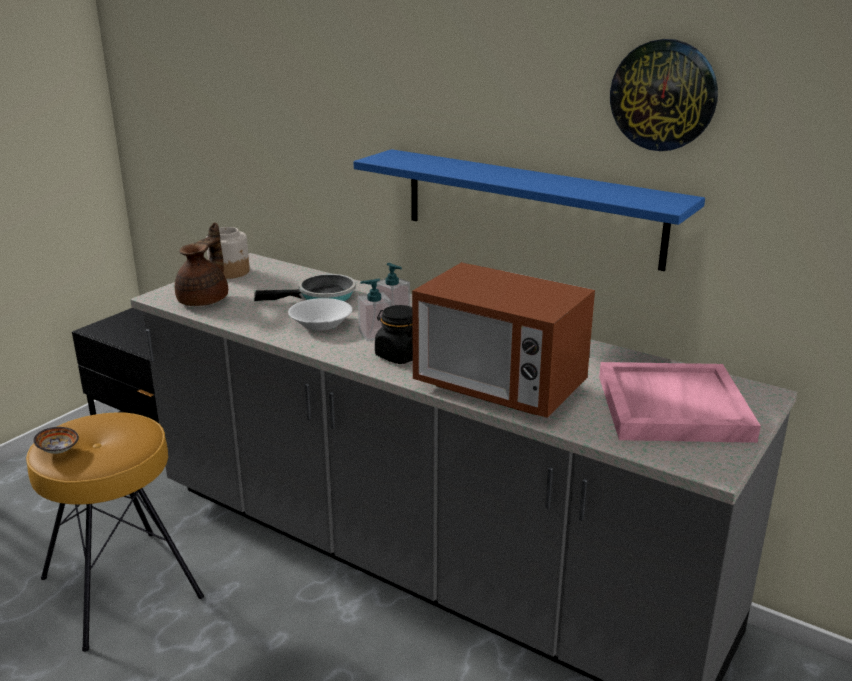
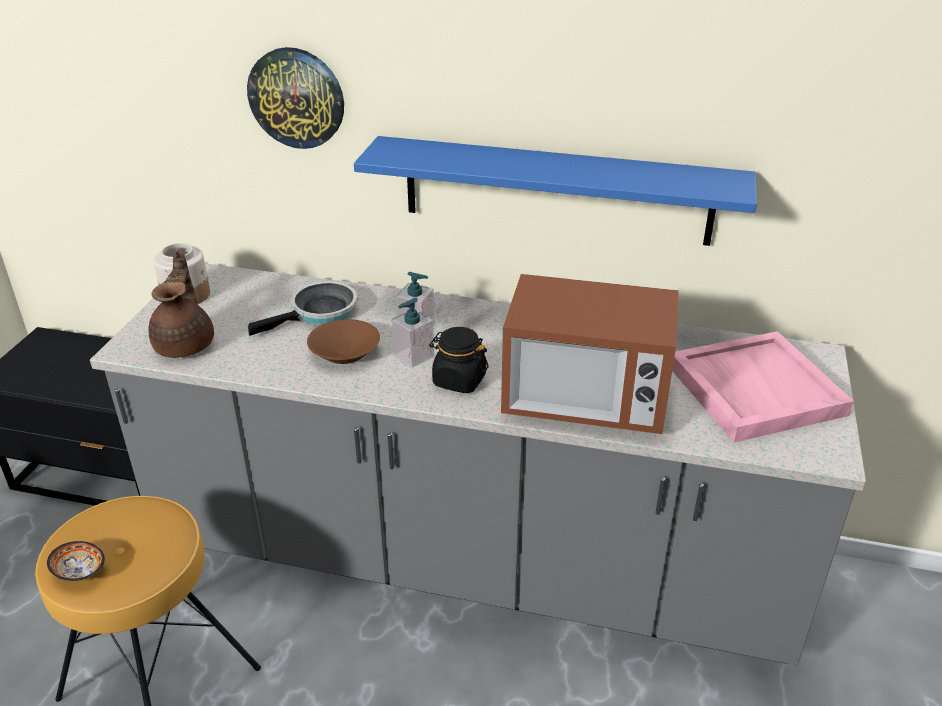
camera: 20 degrees left, 10 degrees up
(320, 323) = (343, 352): white bowl -> brown bowl
(663, 95) = (713, 70): wall clock -> wall clock (296, 98)

